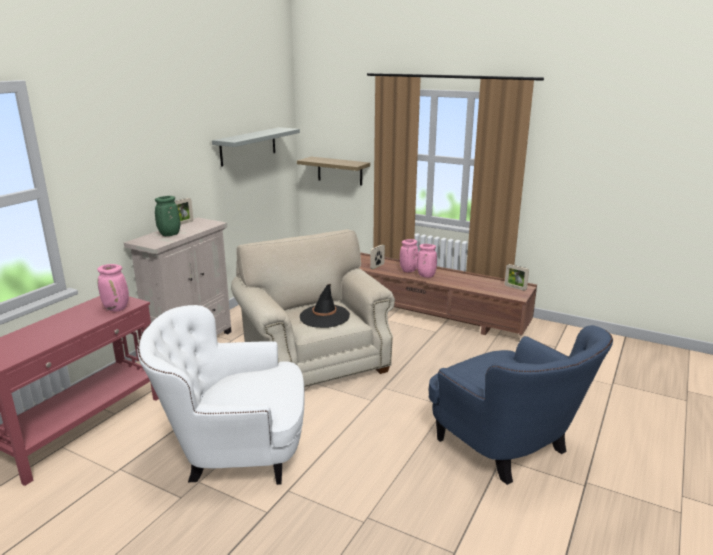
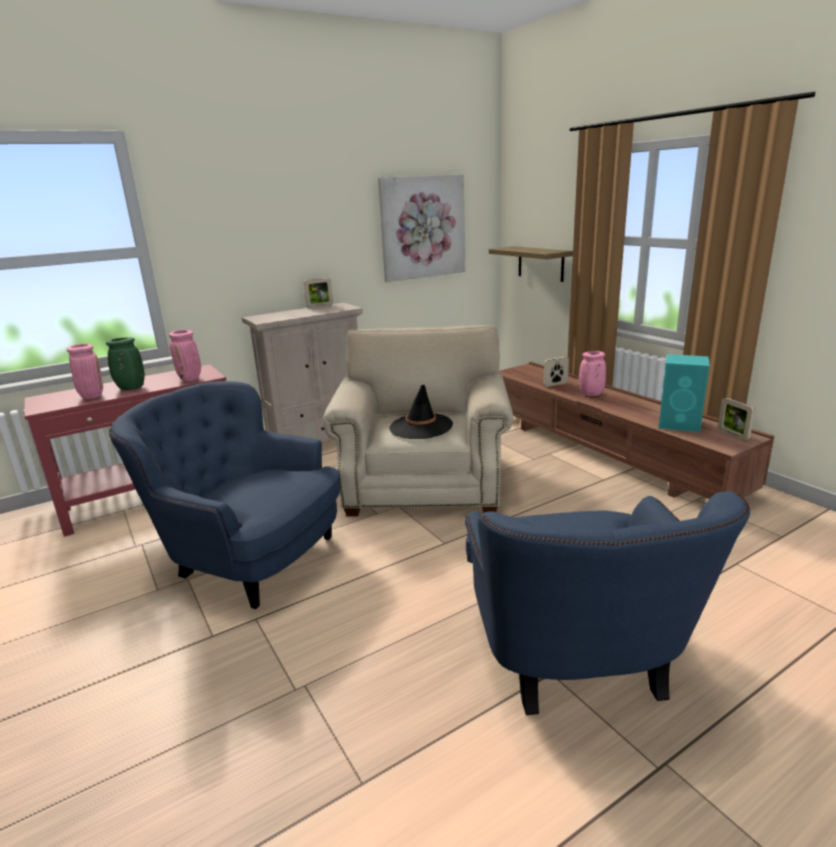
camera: 30 degrees right, 0 degrees up
(169, 235) = (290, 314): green vase -> green vase (130, 388)
(234, 451) = (249, 557): white armchair -> blue armchair
(248, 146) = (422, 227): grey shelf -> picture
(425, 276) = (608, 403): pink vase -> pink vase (91, 396)
(481, 285) = (680, 424): none -> turquoise speaker

